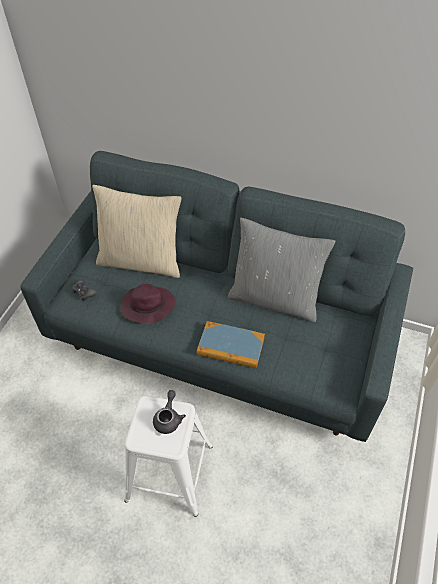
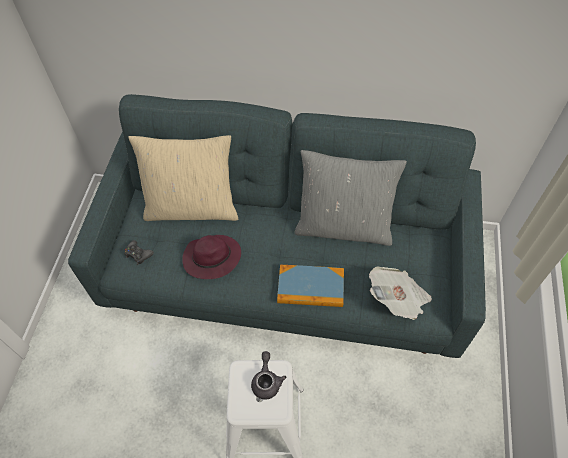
camera: 10 degrees left, 5 degrees up
(310, 371) = (398, 299): none -> newspaper

